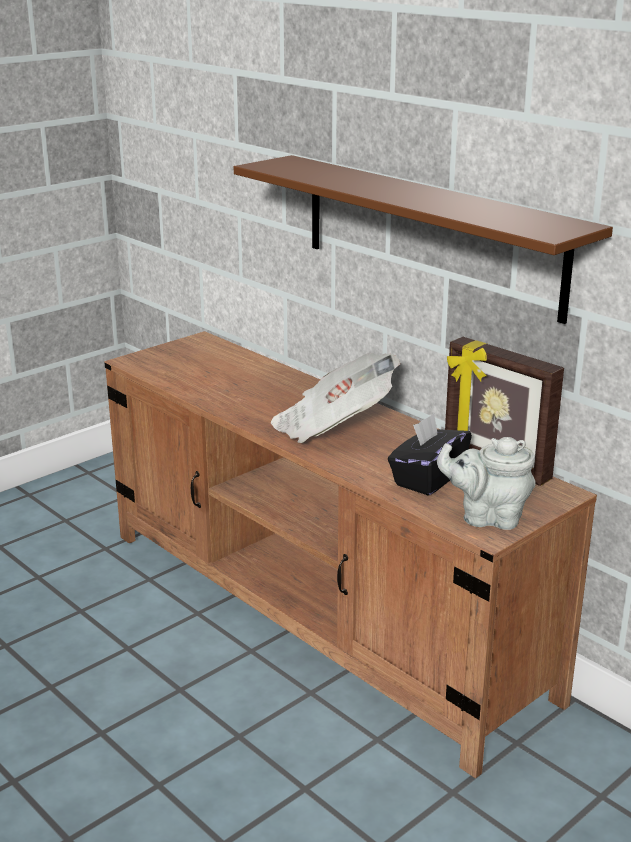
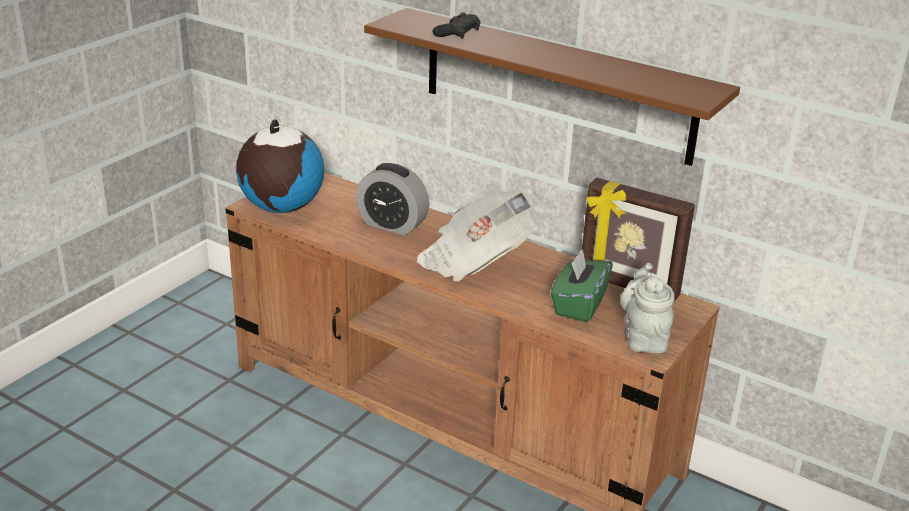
camera: 15 degrees left, 5 degrees up
(159, 365) = (281, 208): none -> globe
(264, 388) = (392, 225): none -> alarm clock
(325, 174) = (457, 33): none -> black game controller
(427, 478) = (578, 305): black tissue box -> green tissue box
(487, 517) = (644, 338): grey teapot -> grey teapot turned 90 degrees clockwise

